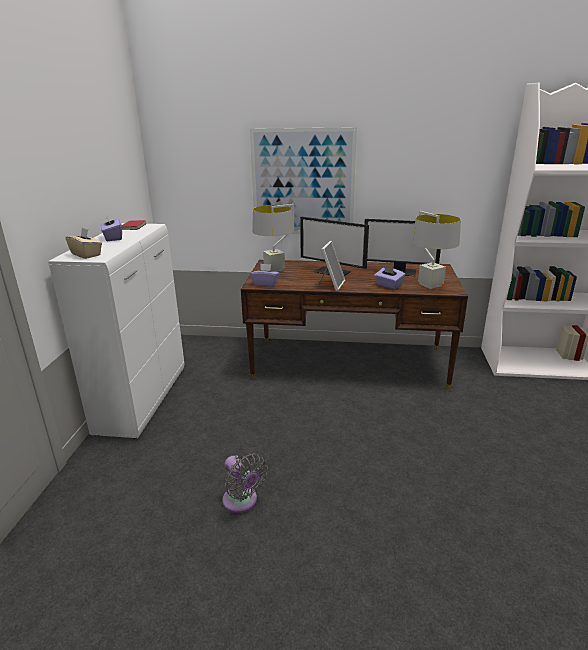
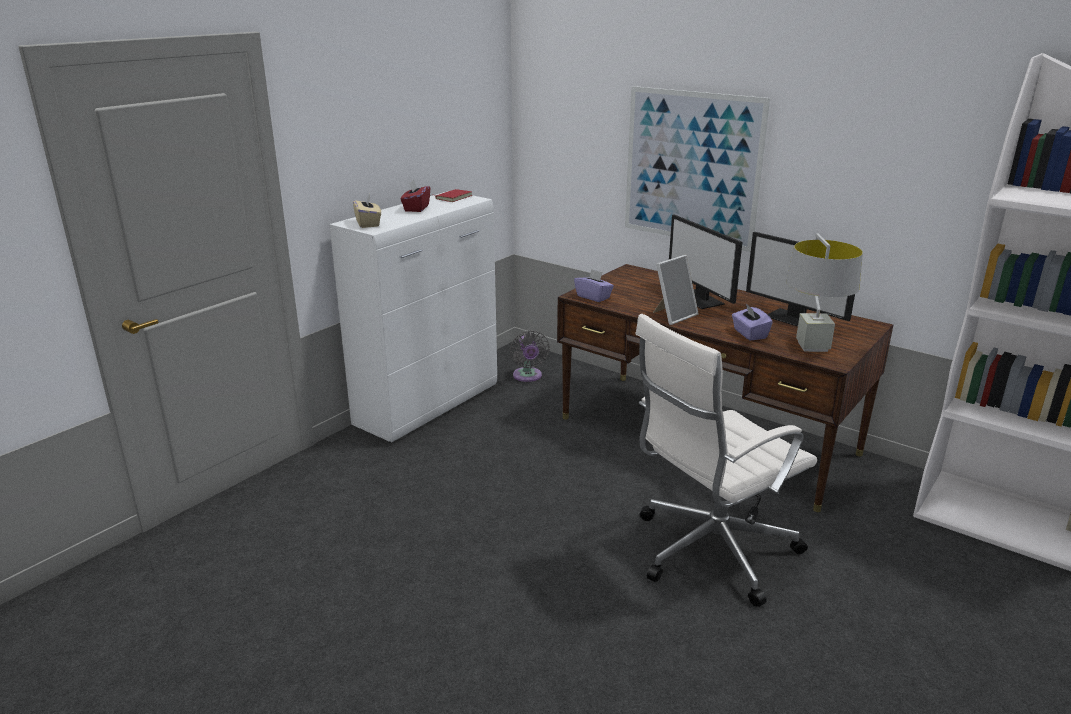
camera: 30 degrees right, 0 degrees up
(113, 238) = (416, 208): purple tissue box -> red tissue box
(242, 502) = (440, 539): grey fan -> grey fan (528, 377)
(274, 269) = (628, 281): grey table lamp -> none
(420, 436) = (710, 551): none -> white office chair

